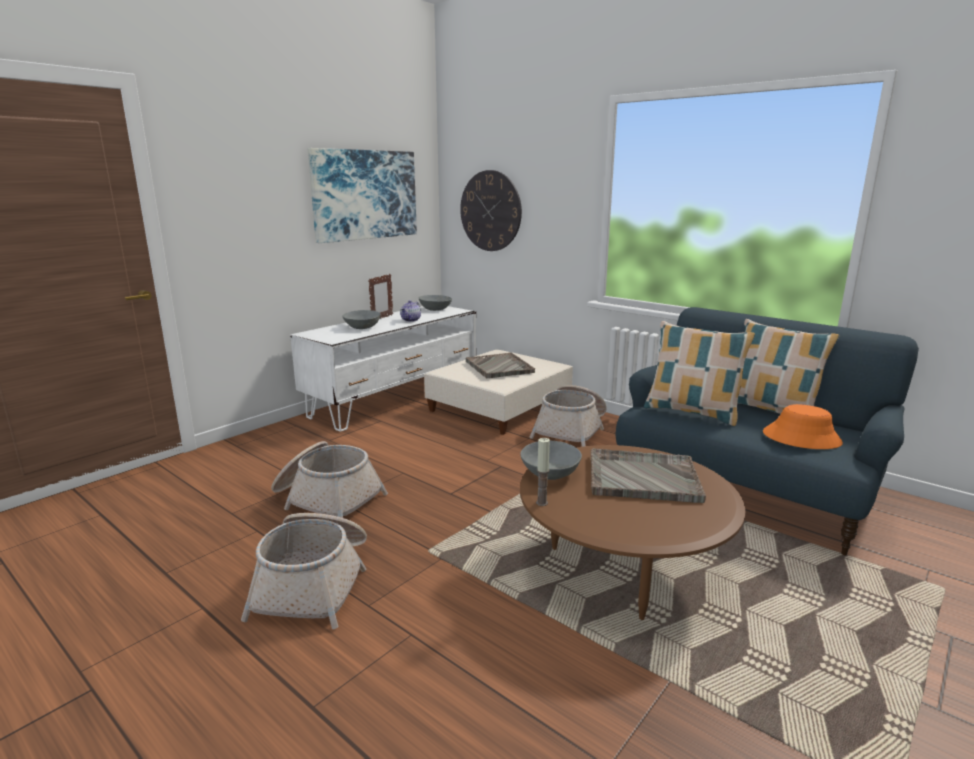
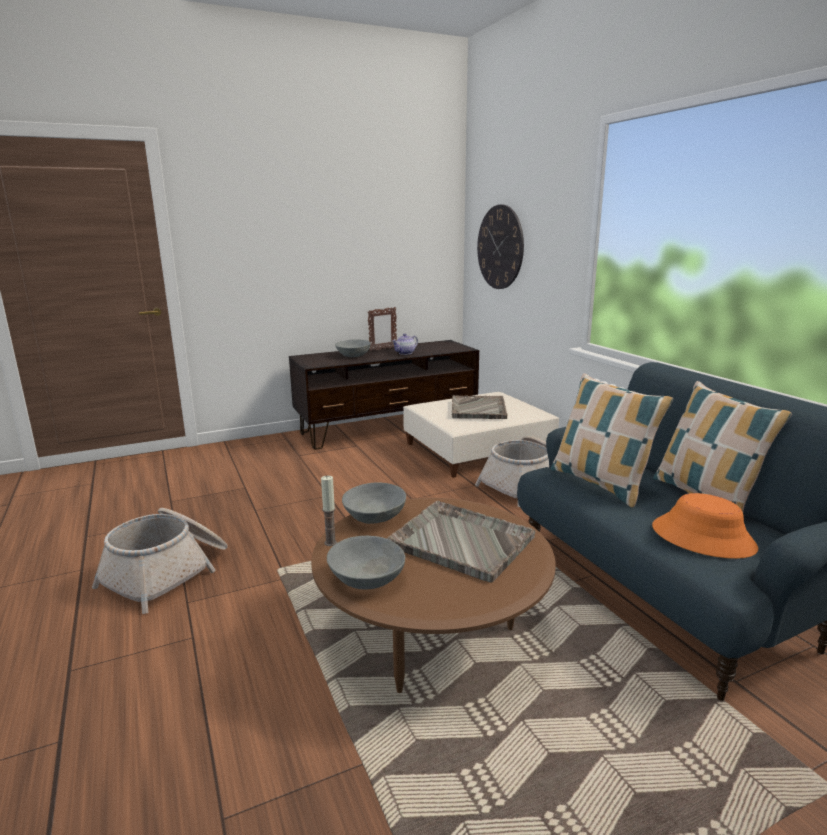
camera: 25 degrees right, 0 degrees up
(327, 498) = (247, 505): basket -> none
(365, 195) = (376, 230): picture -> none
(395, 399) = (387, 428): white tv stand -> brown tv stand
(435, 309) = (442, 345): grey bowl -> grey bowl (365, 579)

